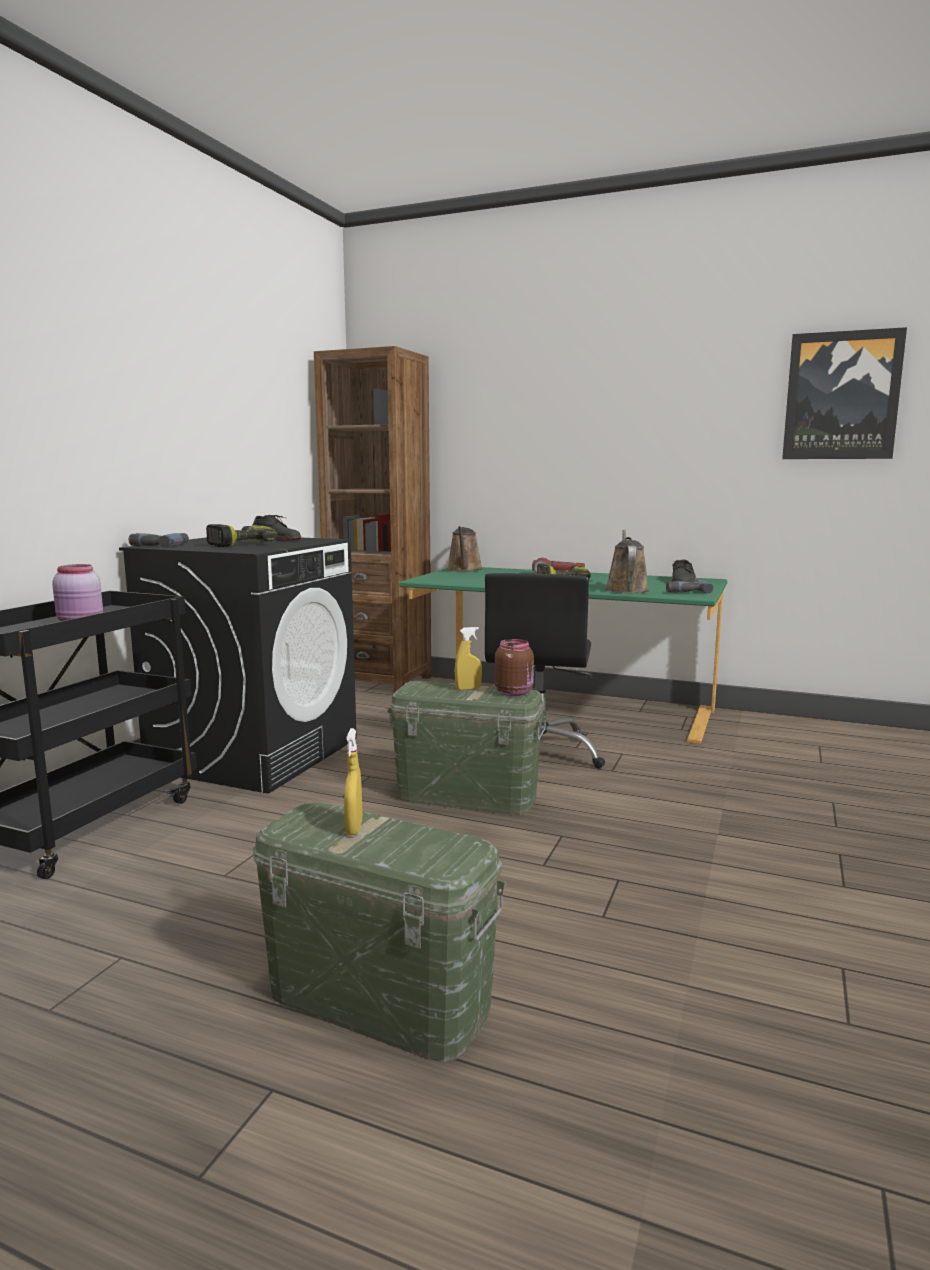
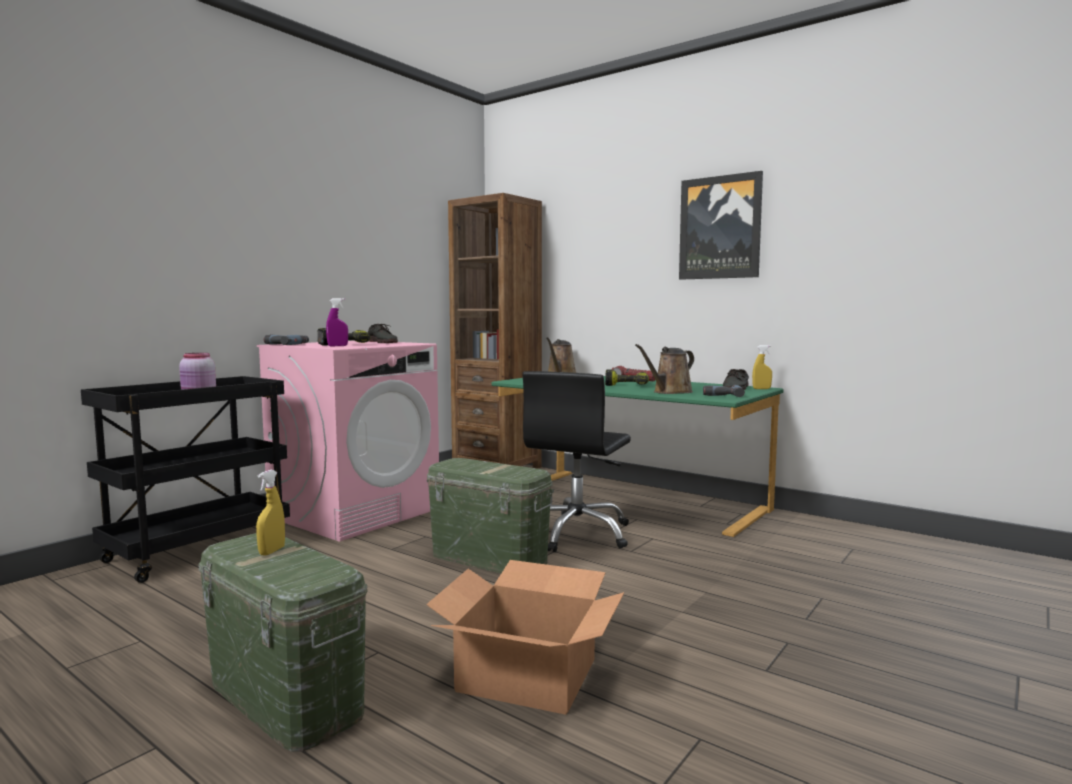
camera: 15 degrees right, 5 degrees down
(243, 548) = (337, 346): none -> purple spray bottle
(256, 753) = (356, 512): black washing machine -> pink washing machine
(468, 689) = (491, 466): yellow spray bottle -> yellow spray bottle (761, 389)
(514, 692) = (525, 470): brown jar -> none
(623, 927) = (527, 674): none -> cardboard box
(626, 589) = (670, 392): brown watering can -> brown watering can turned 150 degrees counterclockwise
(841, 396) = (885, 217): picture -> picture (720, 228)

